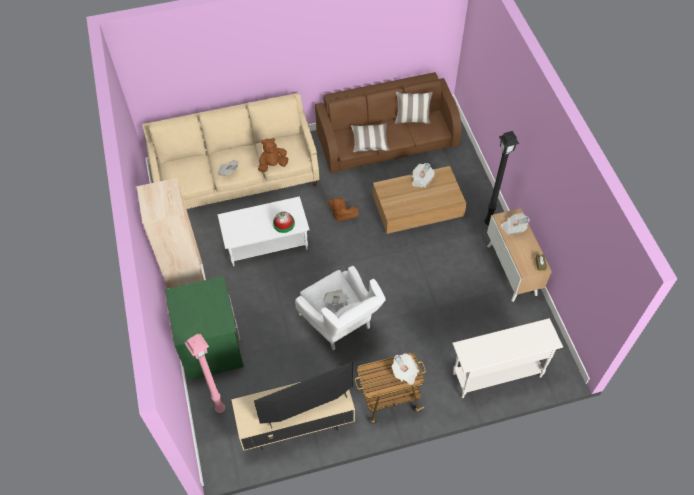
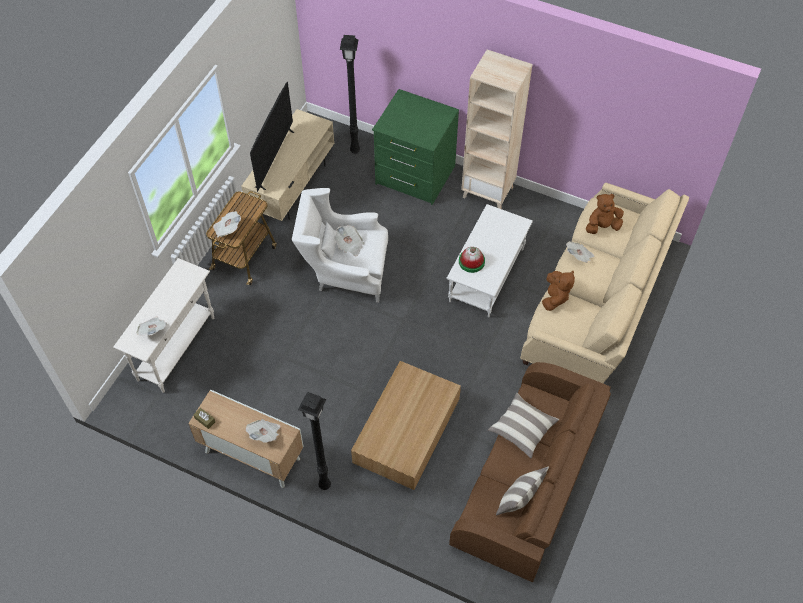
camera: 130 degrees right, 0 degrees up
(219, 408) = (355, 150): pink floor lamp -> black floor lamp
(341, 214) = (463, 358): brown plush toy -> brown plush toy (602, 226)
(421, 179) = (421, 433): newspaper -> newspaper (153, 330)

